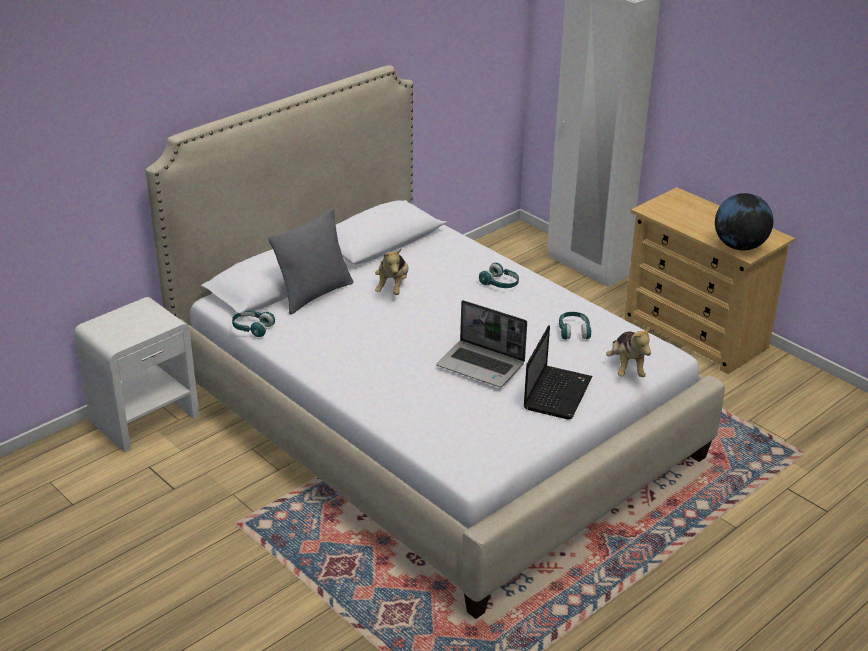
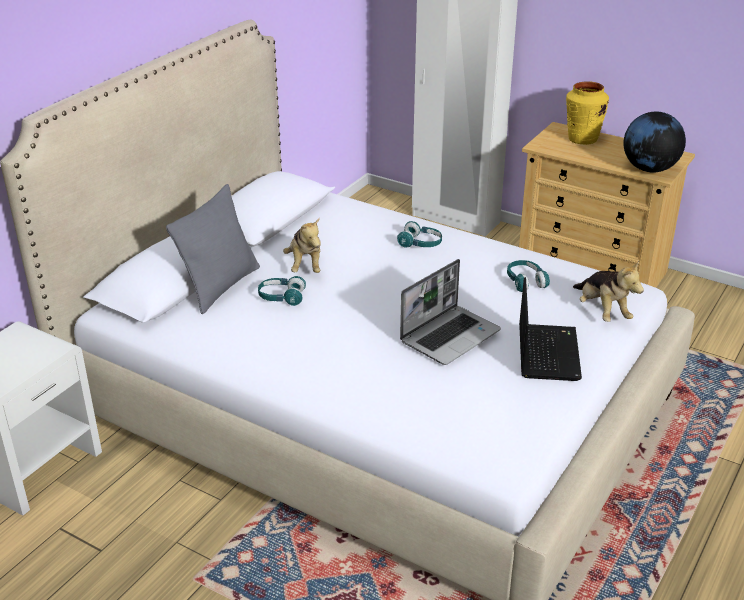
camera: 15 degrees left, 0 degrees up
(252, 328) = (163, 338): turquoise headphones -> turquoise headphones (281, 297)
(482, 365) = (450, 336): laptop -> laptop turned 60 degrees counterclockwise
(693, 208) = (582, 139): none -> yellow vase

